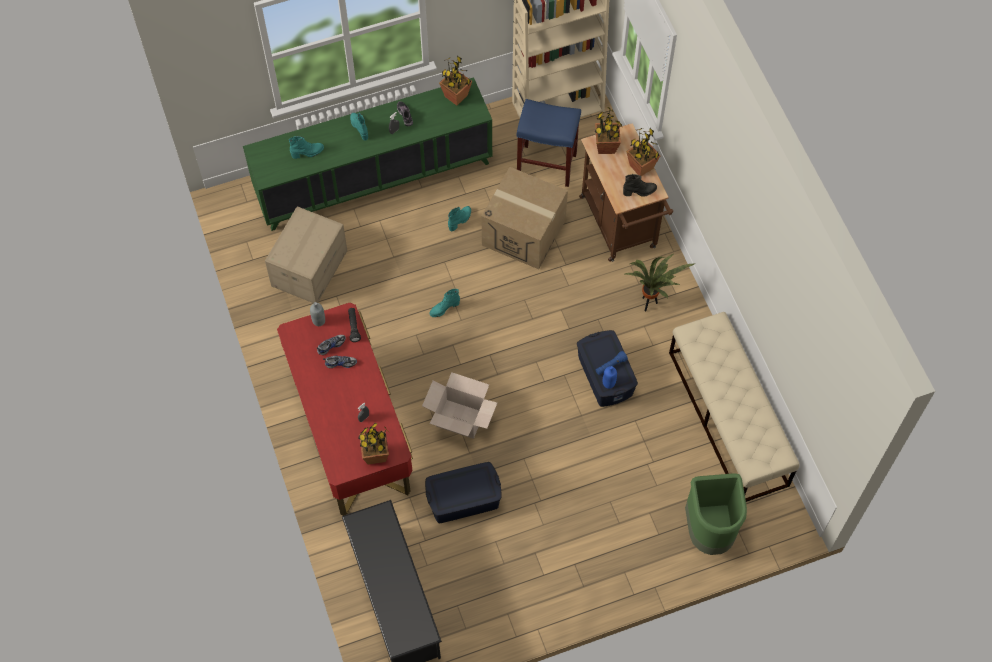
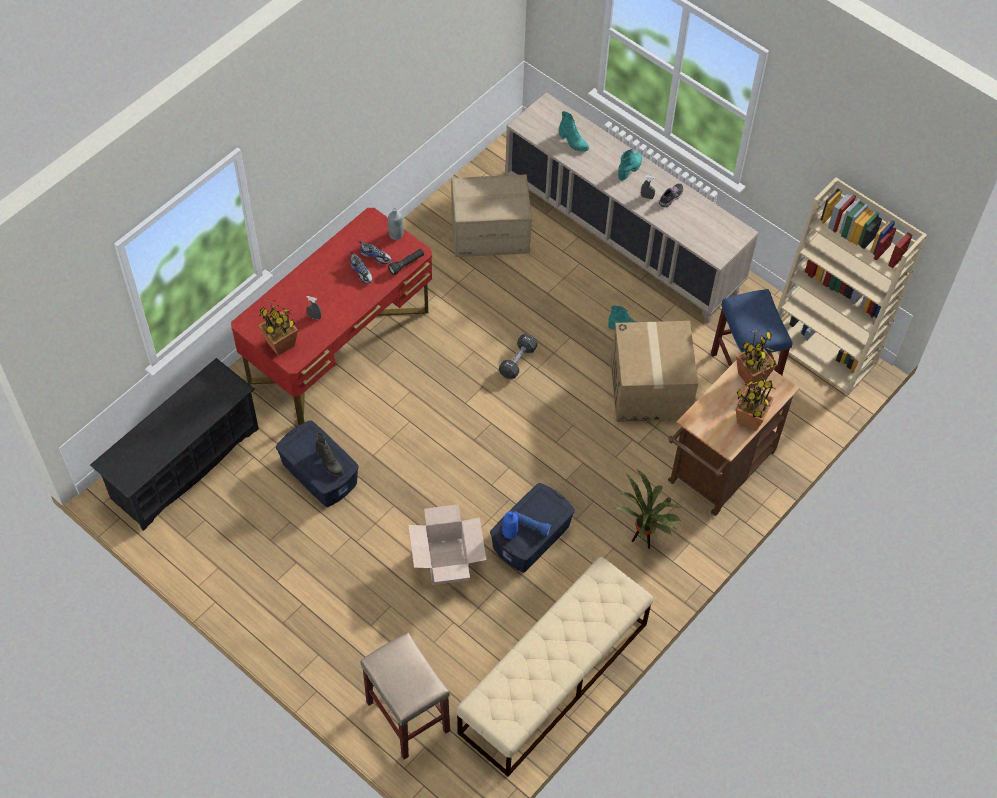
camera: 60 degrees right, 5 degrees down
(374, 179) = (622, 237): green cabinet -> beige cabinet
(444, 308) = (518, 361): turquoise boot -> black dumbbell
(456, 96) = (724, 228): potted plant -> none
(459, 419) = (404, 430): cardboard box -> cardboard box (446, 561)
(639, 191) = (718, 431): black boot -> black boot (329, 463)
(709, 531) = (409, 717): green trash can -> beige stool

